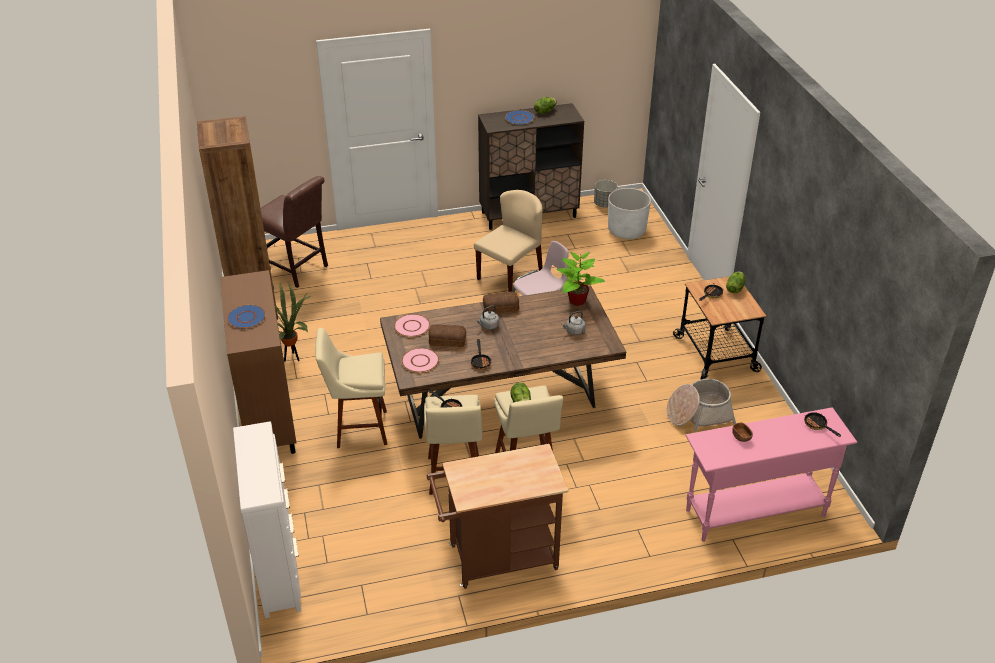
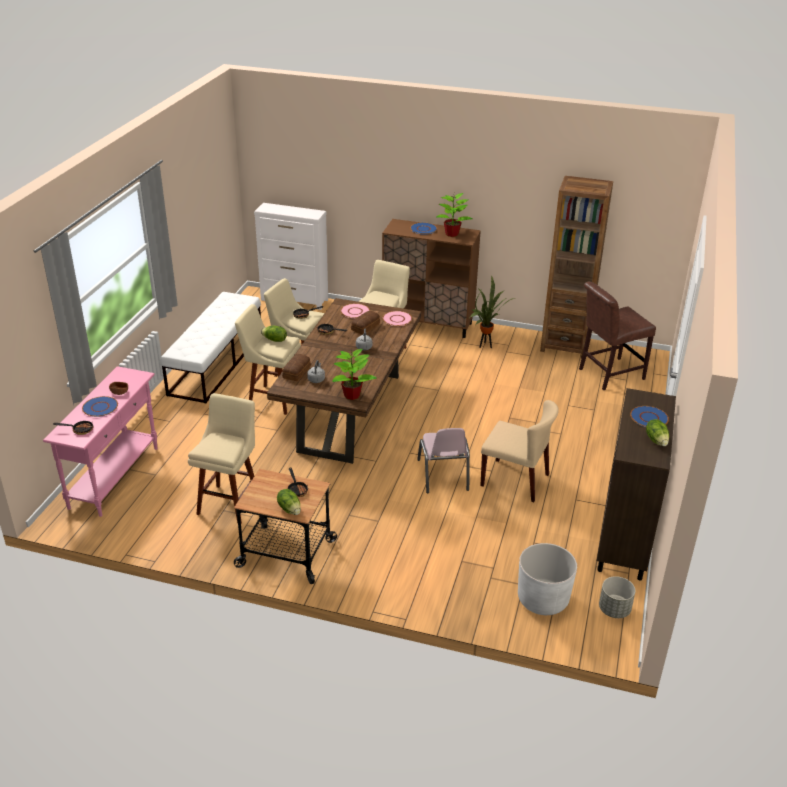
camera: 120 degrees right, 5 degrees down
(247, 292) = (452, 234): none -> potted plant
(496, 559) = (216, 363): brown cart -> white bench
(500, 307) = (381, 359): bread -> bread (297, 372)
(510, 275) = (515, 480): beige chair -> beige chair turned 45 degrees counterclockwise
(699, 414) = (230, 502): basket -> beige stool
(776, 434) = (100, 407): none -> blue plate

